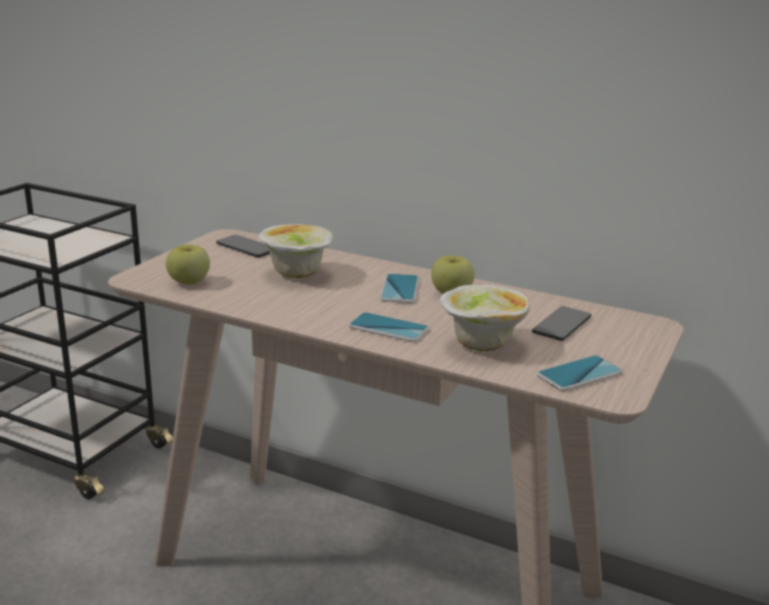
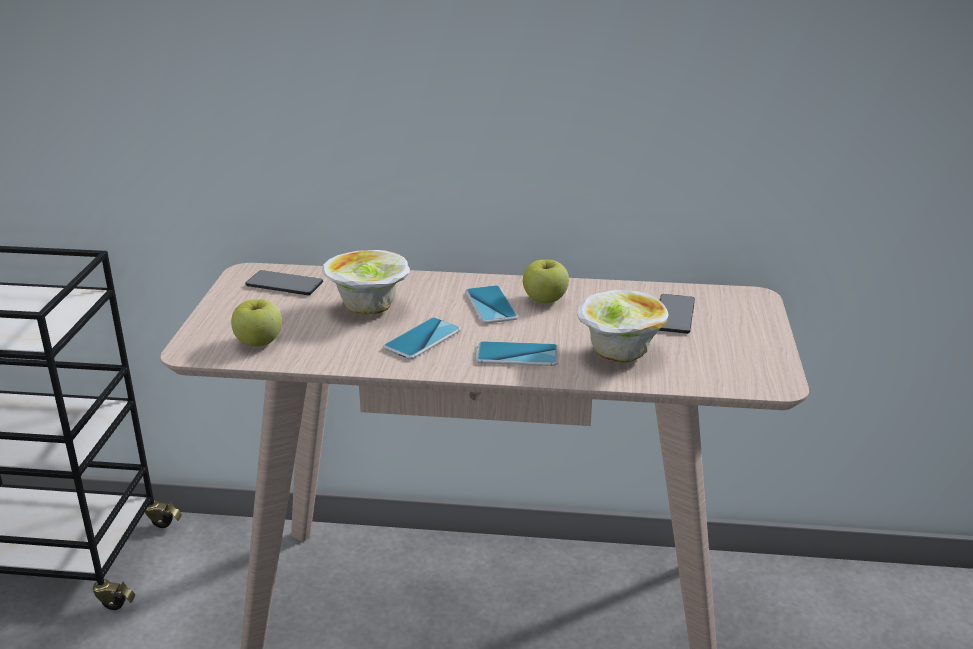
camera: 20 degrees left, 5 degrees up
(579, 374) = (730, 367): phone -> phone (422, 339)

